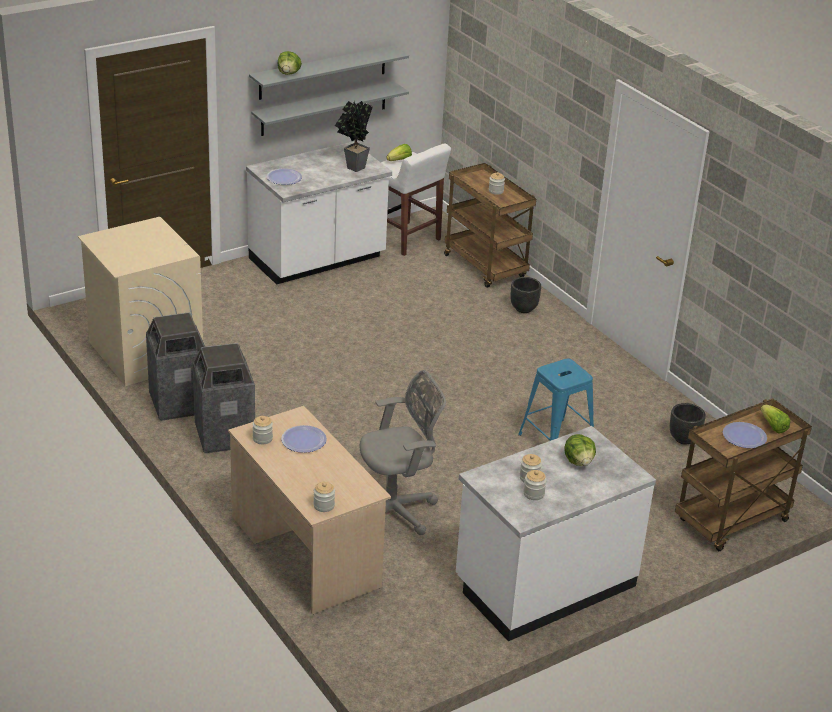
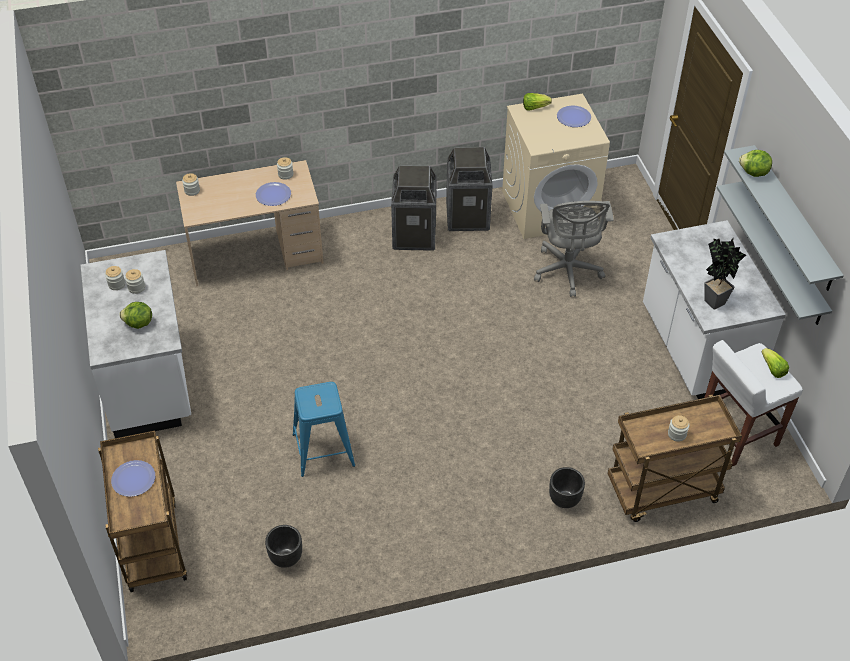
camera: 110 degrees right, 15 degrees up
(284, 178) = (695, 242): plate -> plate (573, 117)
(395, 511) = (277, 314): grey office chair -> grey office chair (568, 272)
(773, 426) = (135, 510): lettuce -> lettuce (535, 107)

